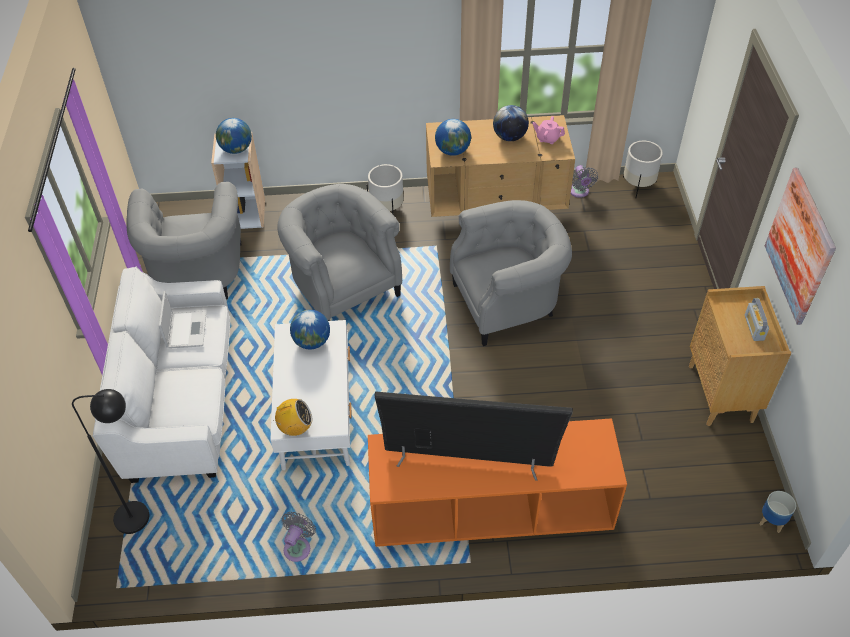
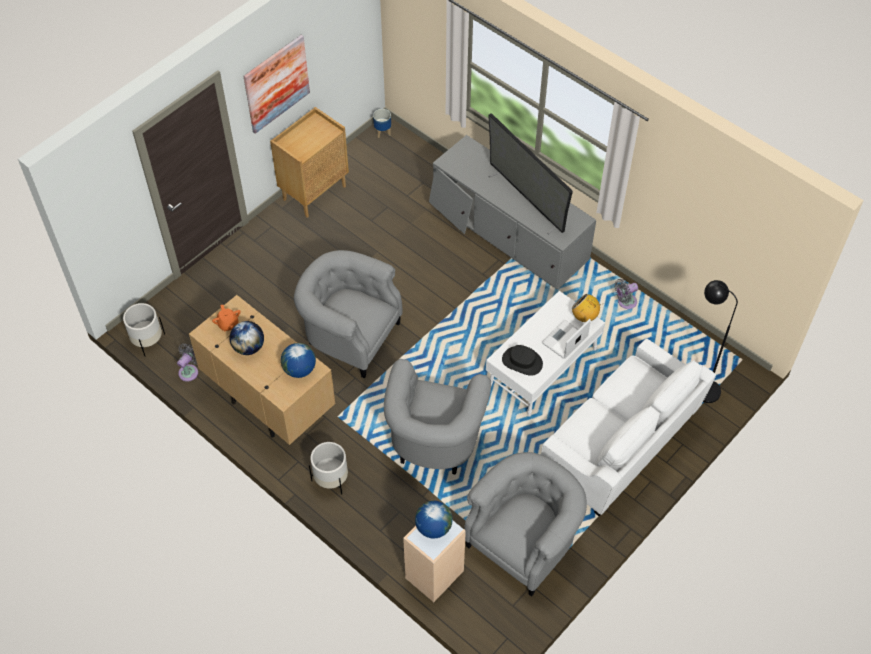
camera: 135 degrees left, 5 degrees up
(186, 329) = (593, 436): laptop -> laptop (564, 340)
(312, 342) = (522, 361): globe -> black hat
(492, 511) = (507, 239): orange tv stand -> grey tv stand
(547, 138) = (228, 324): pink teapot -> orange teapot
(754, 327) = (307, 133): radio -> none

